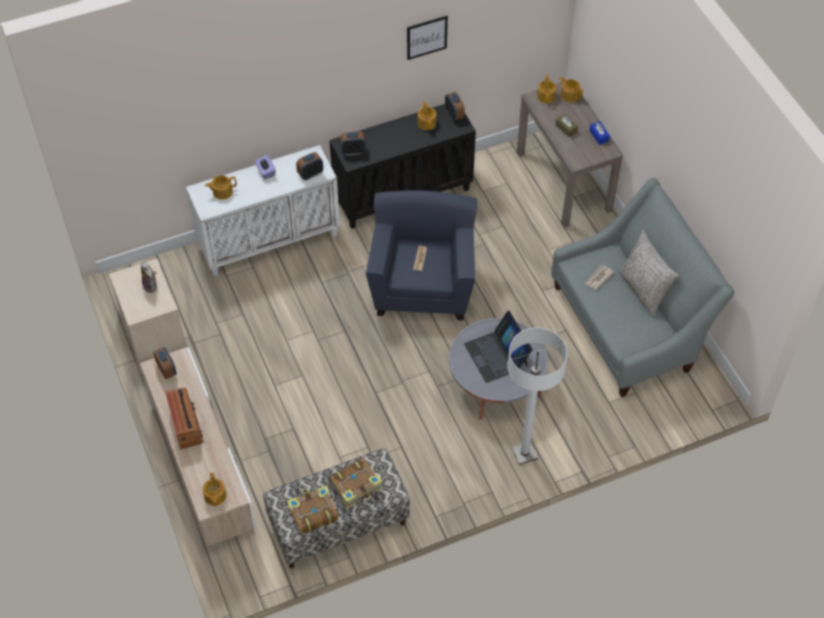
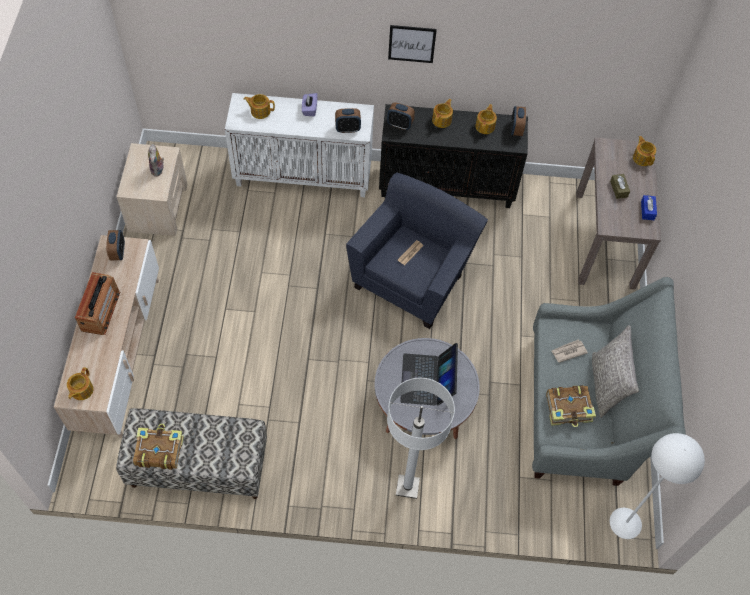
camera: 25 degrees right, 5 degrees up
(357, 486) = (214, 445): book -> book (569, 409)
(426, 37) = (508, 39): picture -> picture (411, 43)
(546, 96) = (618, 149): teapot -> teapot (442, 120)
(712, 397) = (626, 523): none -> white floor lamp

